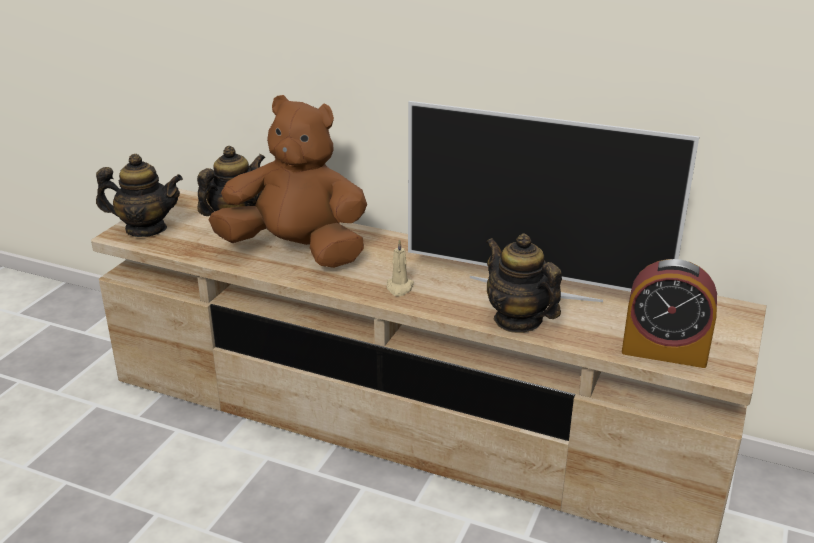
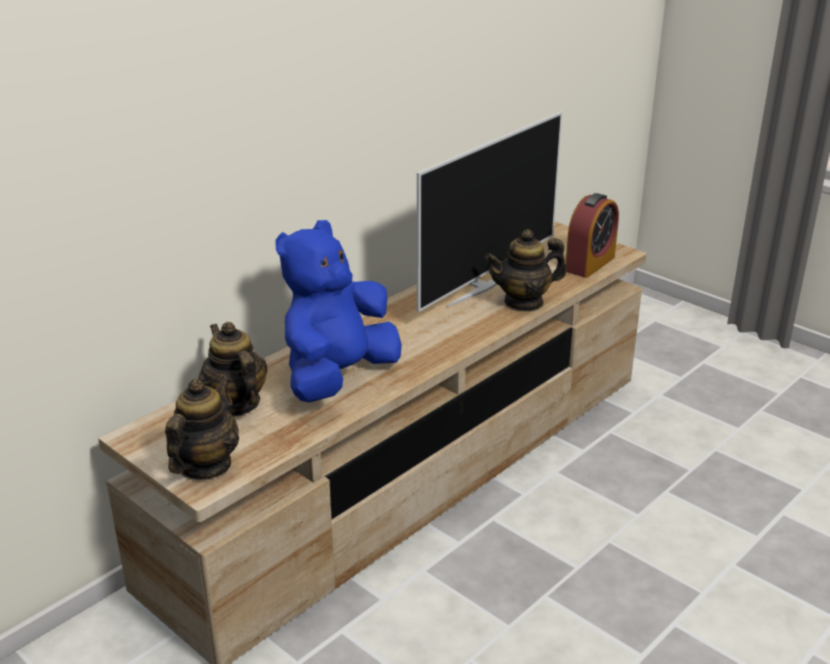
camera: 70 degrees left, 0 degrees up
(297, 251) = (337, 378): brown plush toy -> blue plush toy
(399, 288) = (444, 339): beige candle -> none

